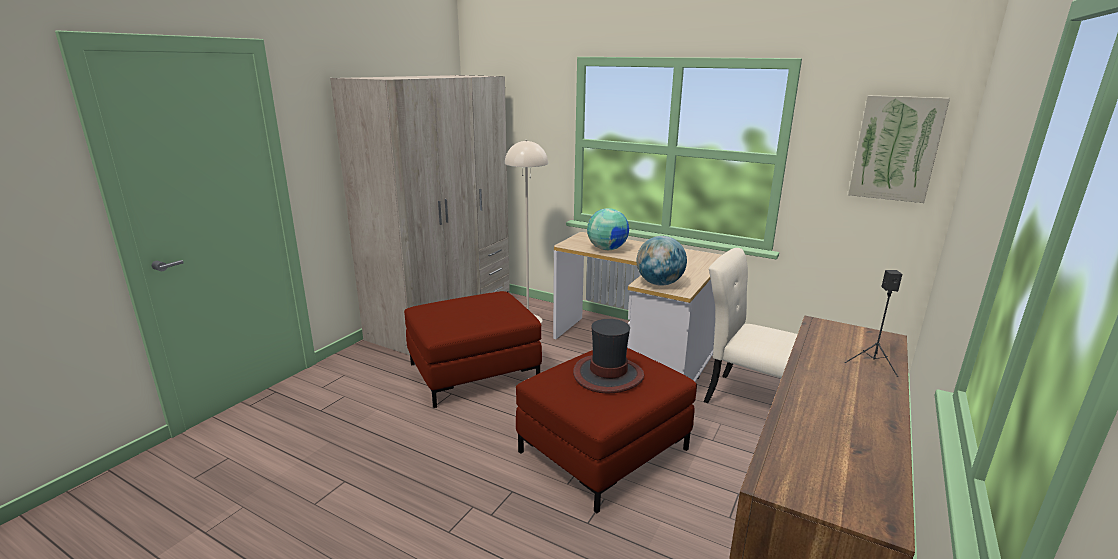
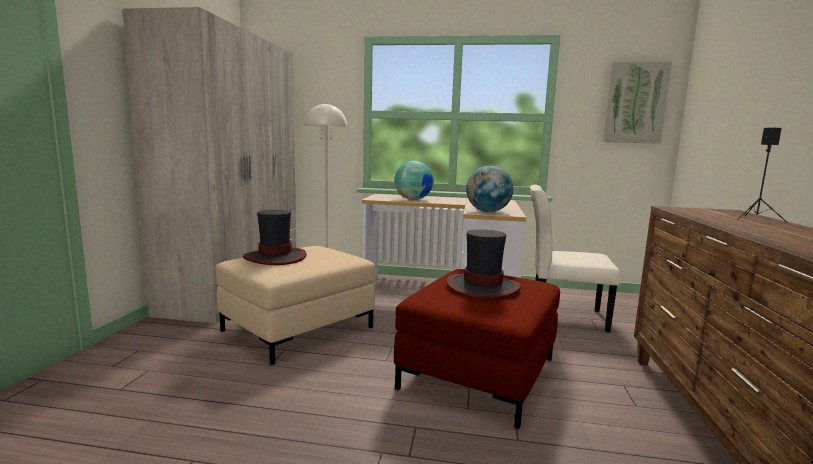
camera: 20 degrees left, 10 degrees down
(454, 307) = (275, 257): none -> hat
(474, 372) = (298, 328): red ottoman -> beige ottoman

